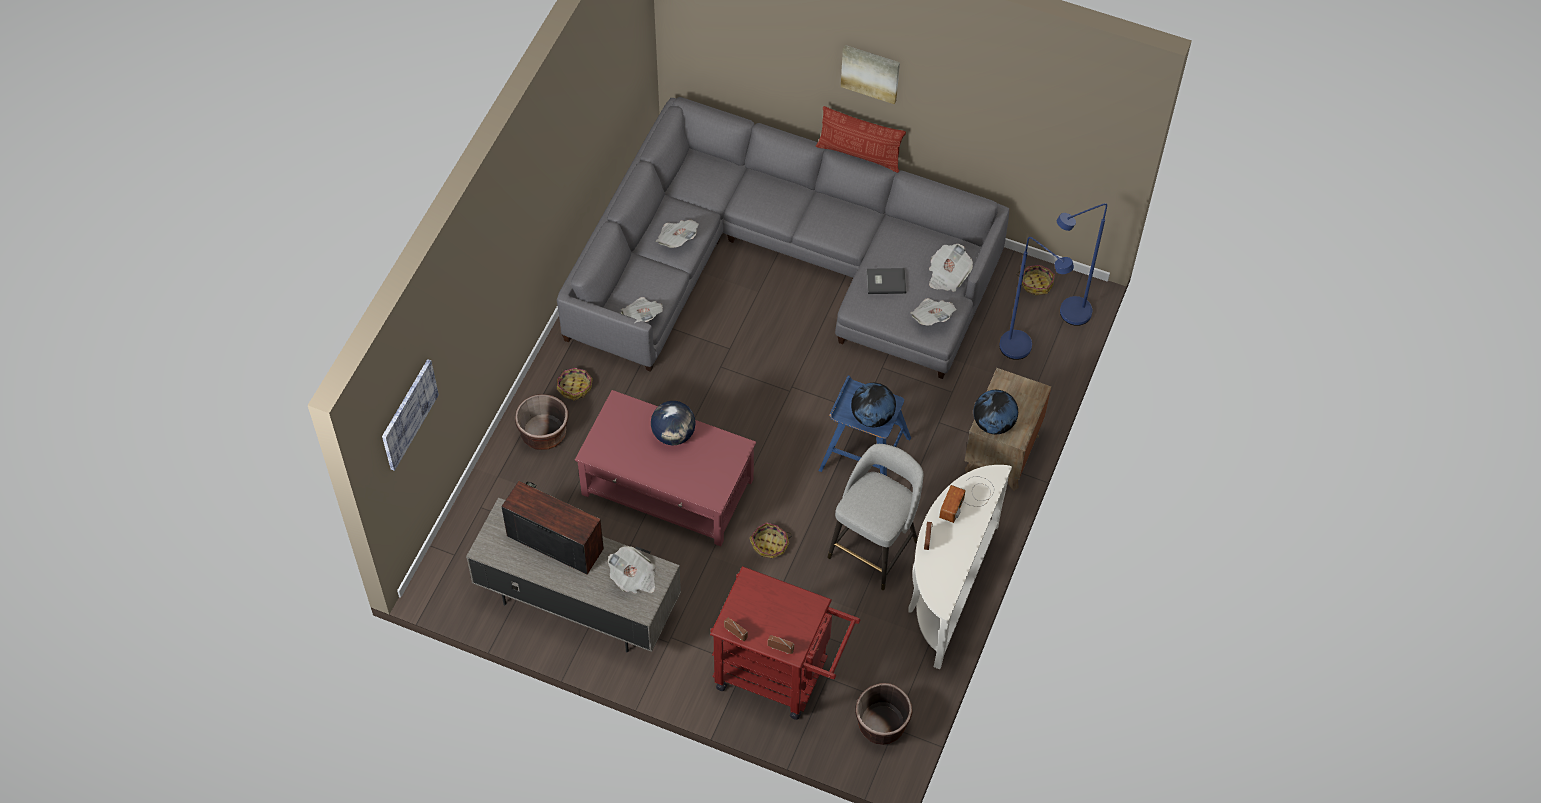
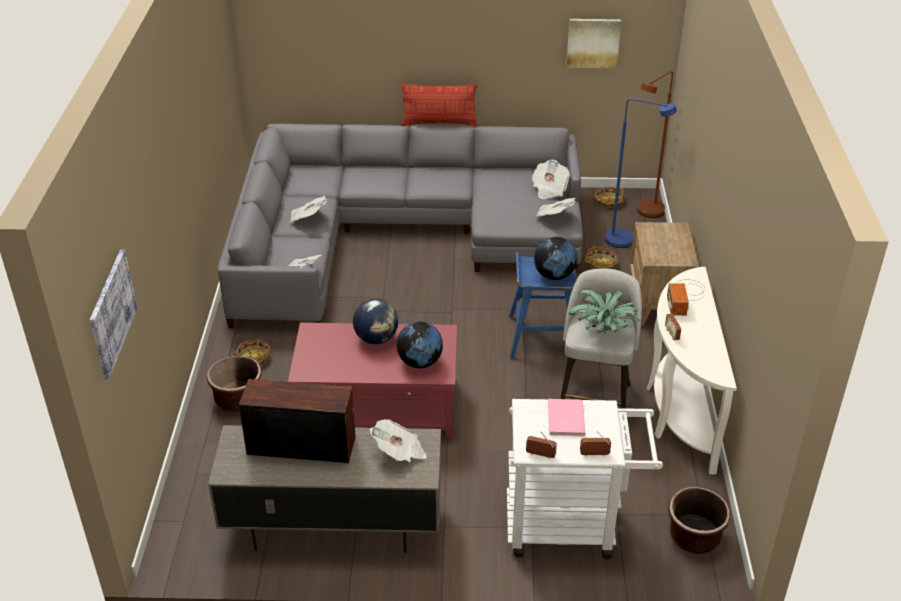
camera: 20 degrees left, 20 degrees down
(770, 545) = (499, 424): basket -> basket (601, 264)
(775, 604) = (564, 419): none -> pink book
(781, 675) = (572, 525): red cart -> white cart
(870, 72) = (439, 31): picture -> picture (593, 42)
(877, 507) = (604, 331): none -> potted plant
(885, 281) = (501, 203): grey book -> none
(993, 423) = (659, 256): globe -> globe (419, 362)
(1067, 315) = (646, 213): blue floor lamp -> brown floor lamp

